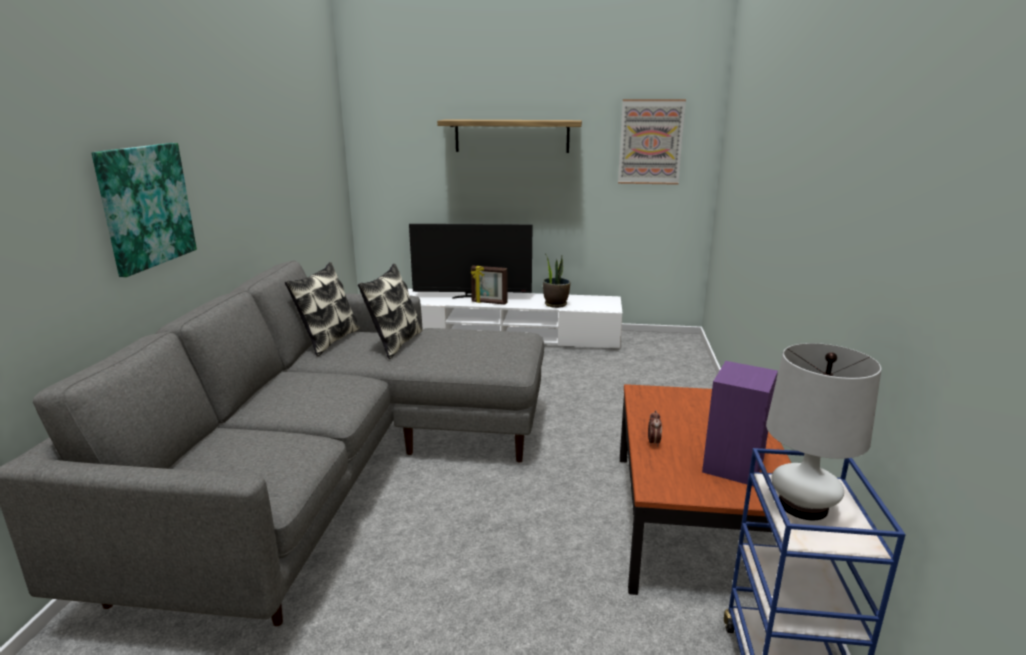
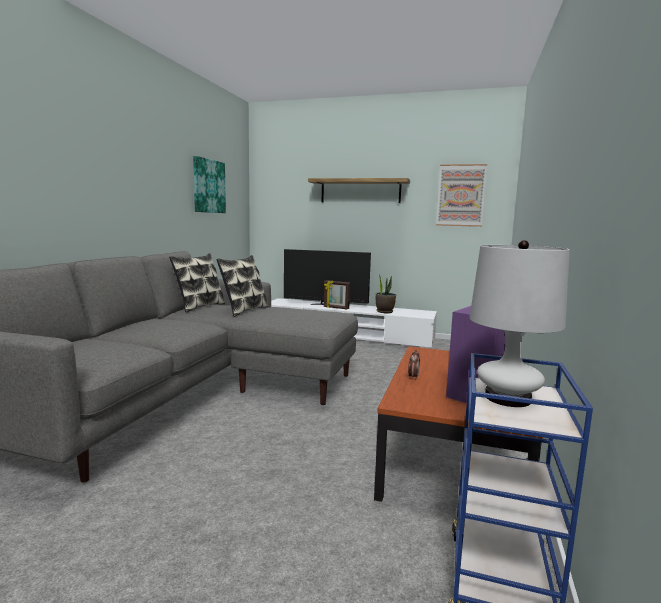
camera: 10 degrees right, 10 degrees down
(145, 206) = (75, 188): picture -> picture (208, 186)

